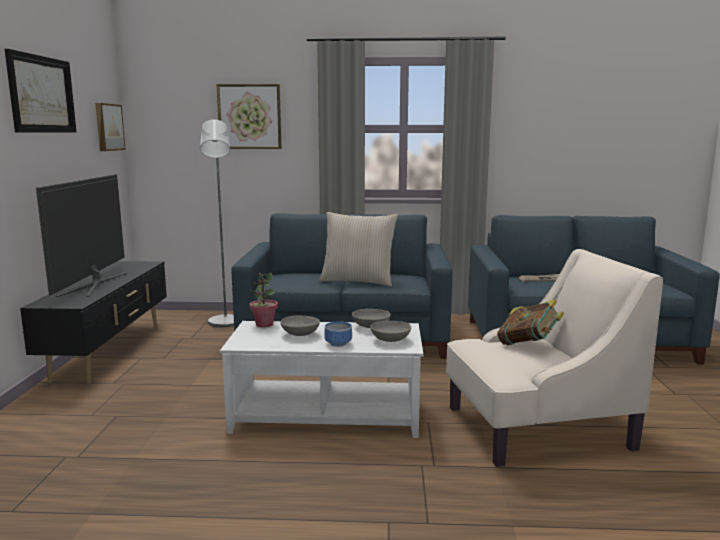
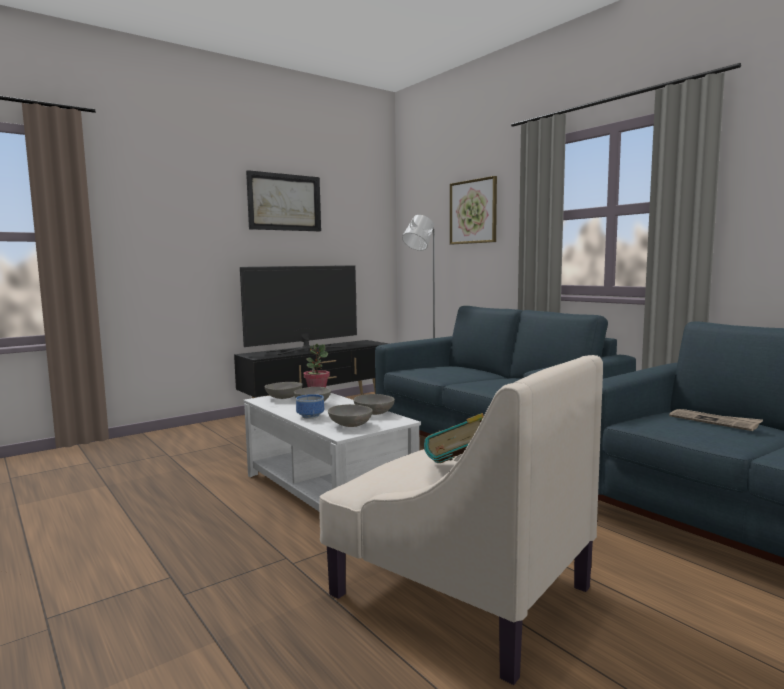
camera: 50 degrees right, 5 degrees down
(108, 127) = (370, 228): picture -> none
(254, 337) = (284, 398): none -> grey bowl
(358, 281) = (482, 380): beige pillow -> none

